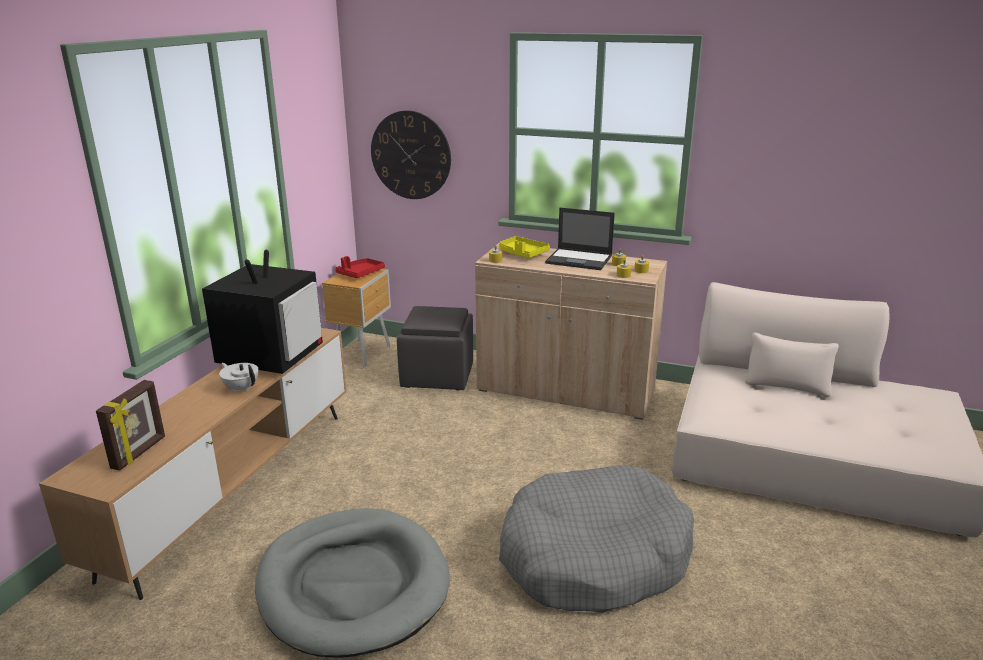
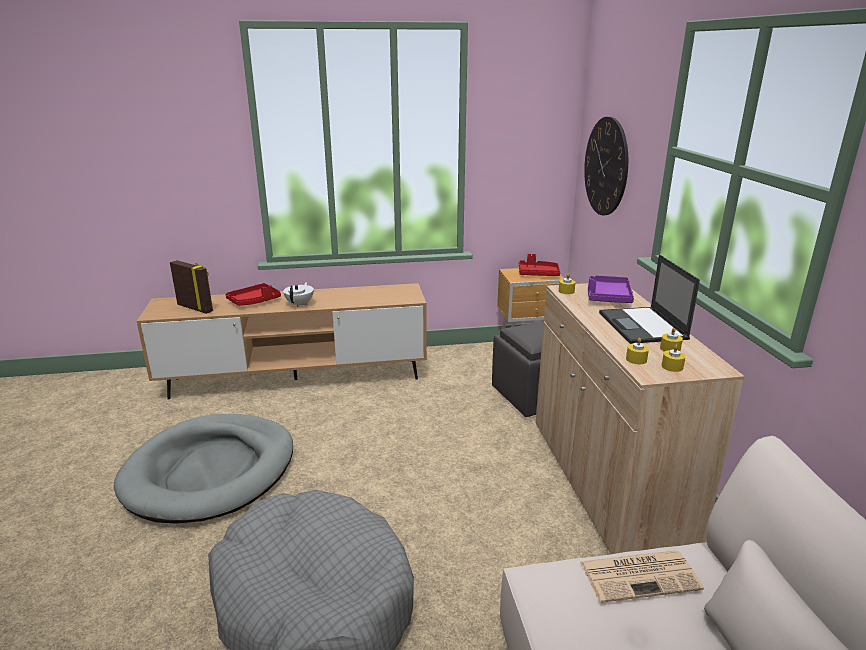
camera: 60 degrees right, 0 degrees up
(139, 453) = (195, 308): picture frame -> picture frame turned 135 degrees counterclockwise
(185, 412) = (254, 301): none -> red tray
(272, 357) = (355, 297): television -> none
(522, 253) = (608, 297): yellow tray -> purple tray
(716, 388) = (640, 575): none -> newspaper

